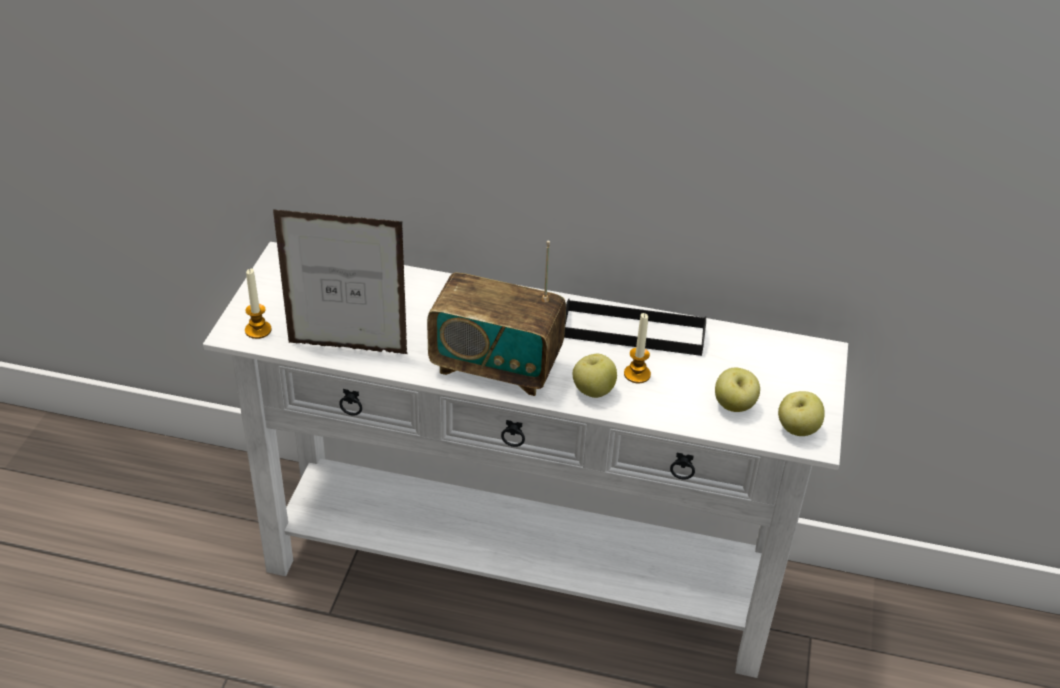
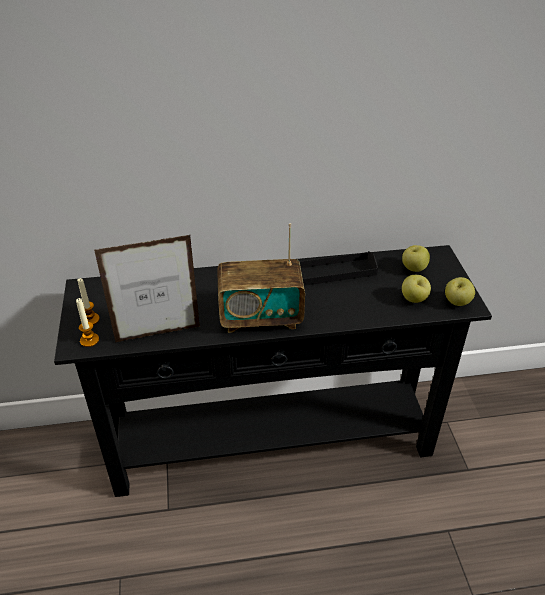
camera: 20 degrees left, 0 degrees up
(520, 573) = (272, 441): white console table -> black console table
(593, 391) = (328, 315): apple -> apple (413, 268)
(637, 374) = (347, 297): candle -> candle (90, 319)

